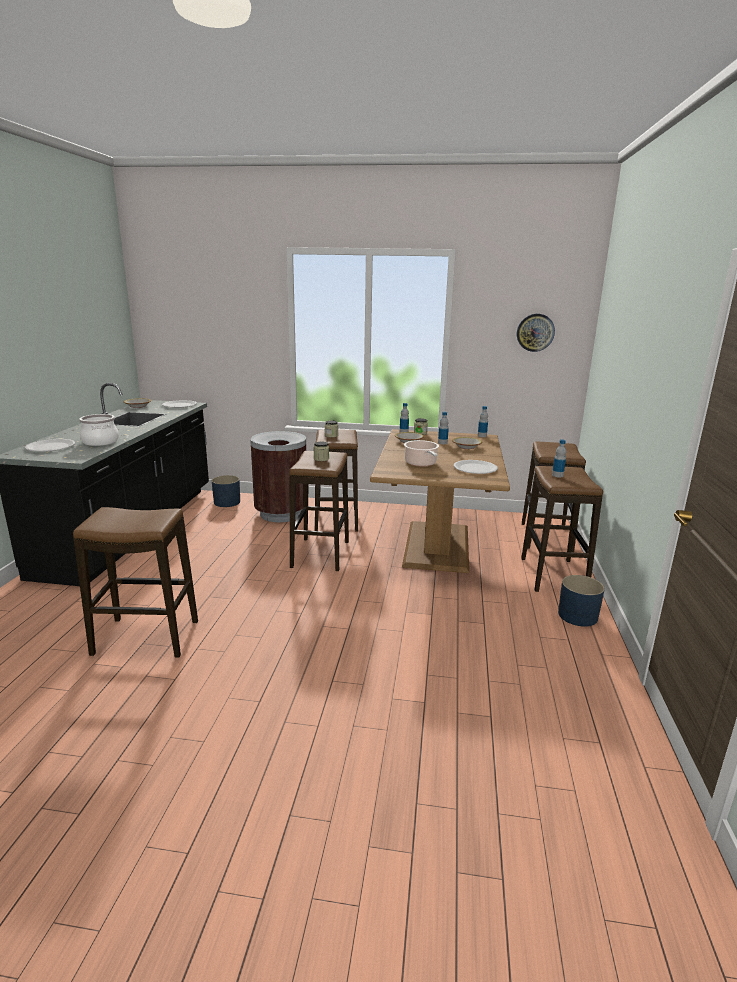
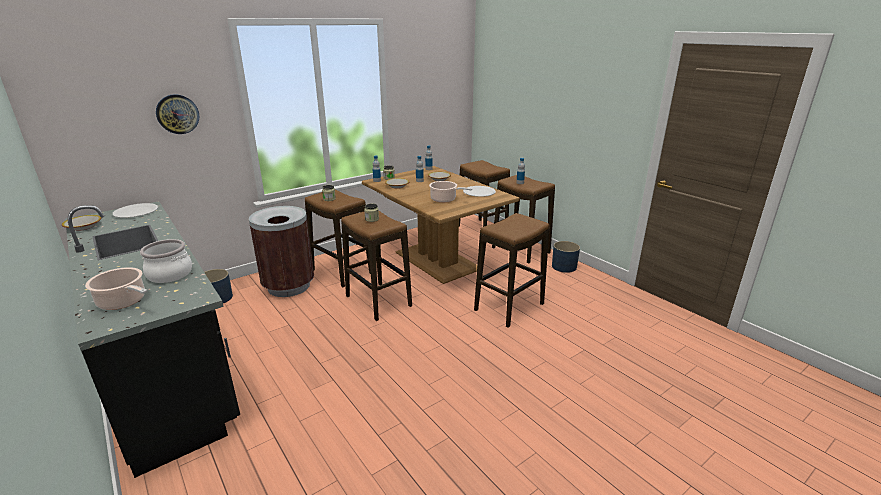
camera: 45 degrees left, 5 degrees up
(50, 447) = (124, 302): white plate -> cooking pot
(146, 638) = (373, 430): stool -> stool (509, 307)
(535, 332) = (440, 83): wall clock -> wall clock (177, 114)

